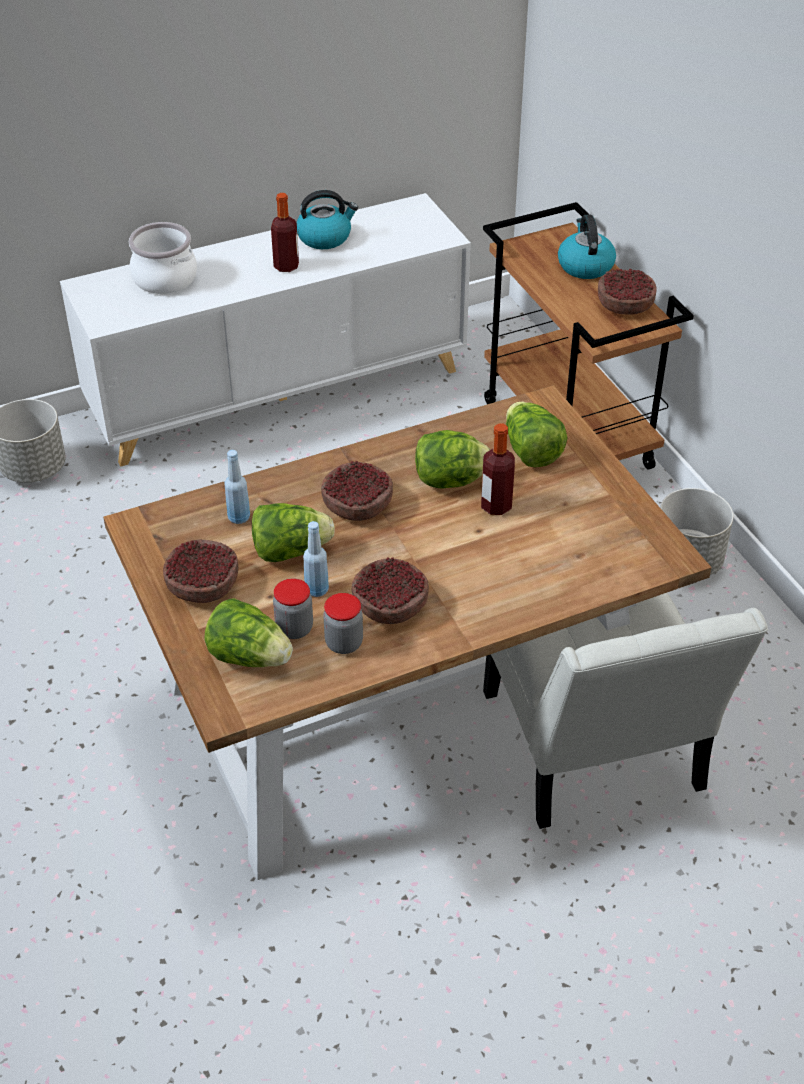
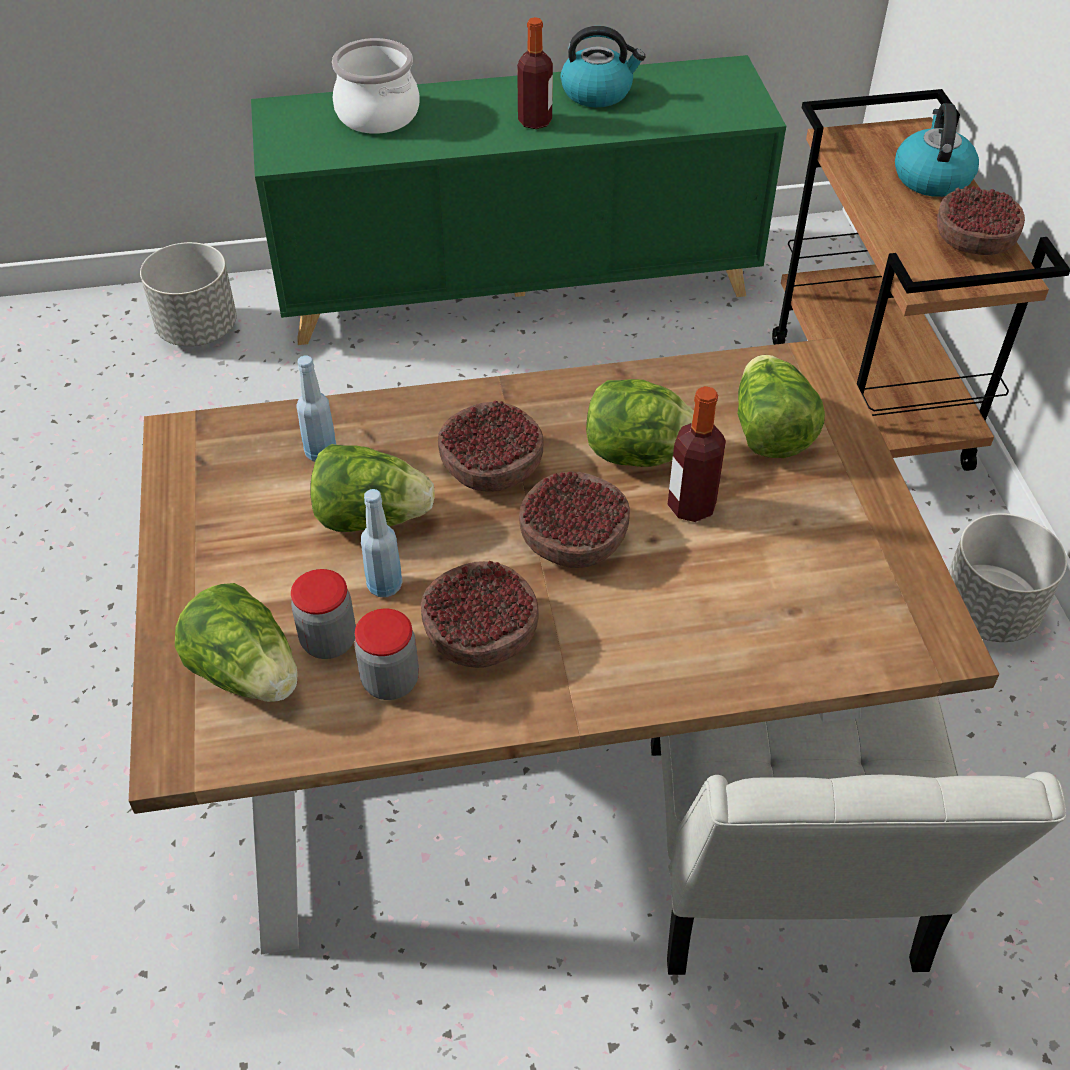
camera: 15 degrees right, 5 degrees up
(203, 586) = (230, 546): bowl -> bowl (573, 540)
(279, 392) = (519, 285): white cabinet -> green cabinet

